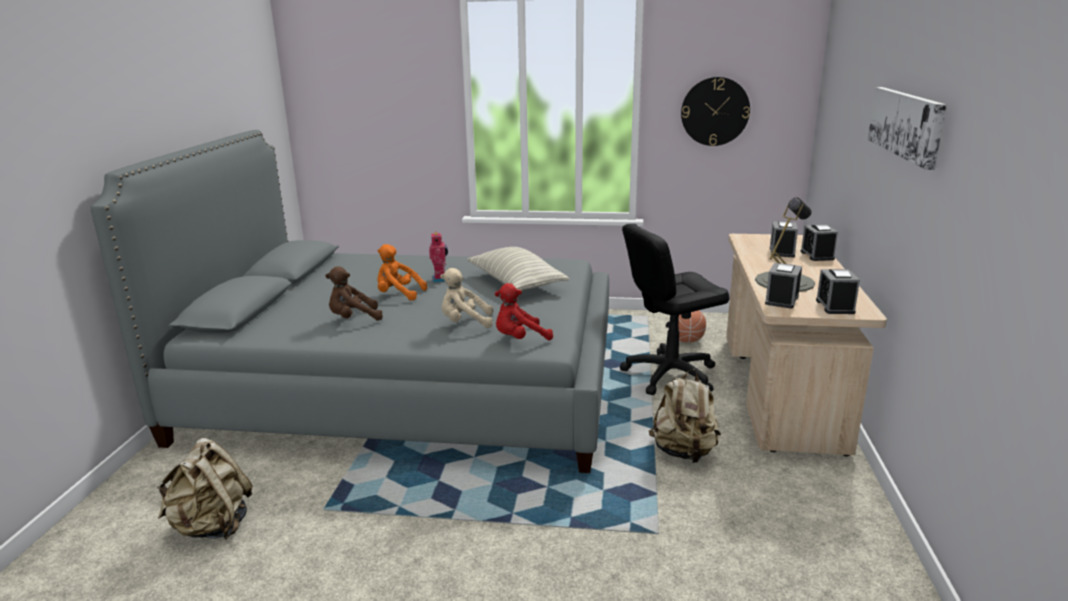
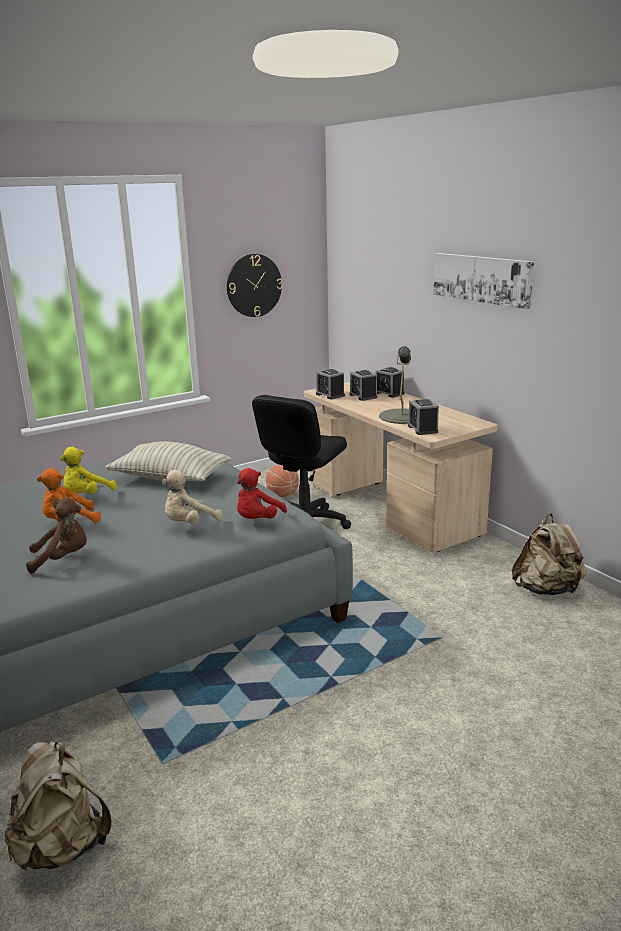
camera: 40 degrees left, 0 degrees up
(353, 319) = (63, 559): brown plush toy -> brown plush toy turned 135 degrees counterclockwise
(440, 279) = (87, 495): toy robot -> yellow plush toy
(684, 452) = (387, 576): beige backpack -> beige backpack (547, 589)
(835, 306) = (458, 424): alarm clock -> alarm clock (330, 395)

